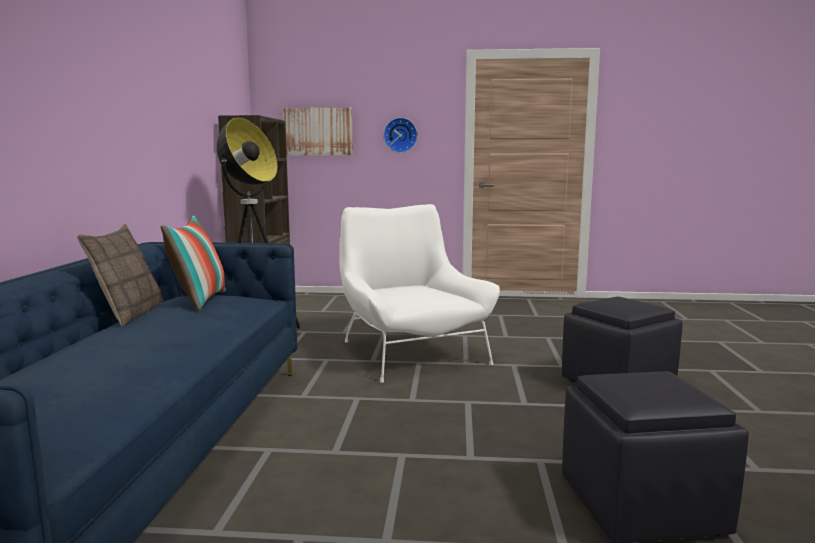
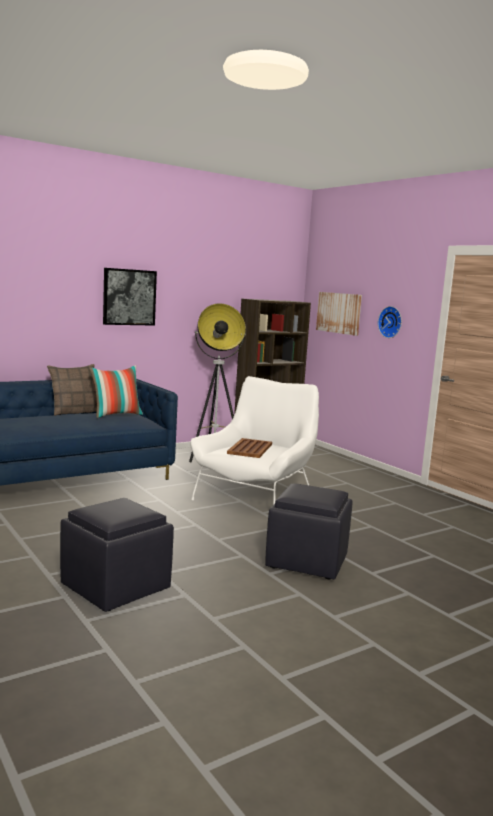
camera: 50 degrees right, 0 degrees up
(122, 107) = (129, 297): none -> picture
(416, 294) = (249, 449): none -> brown tray

